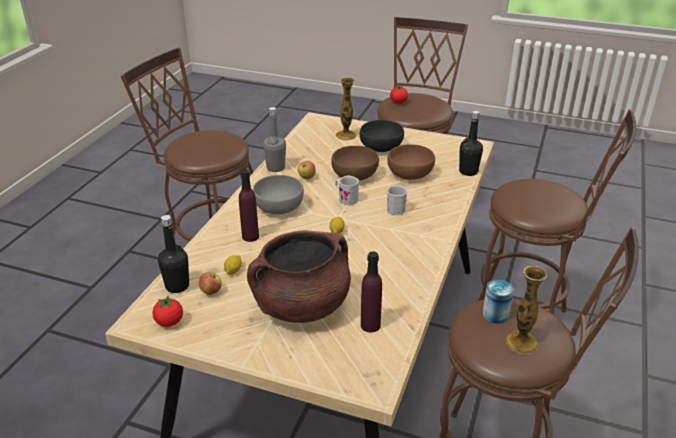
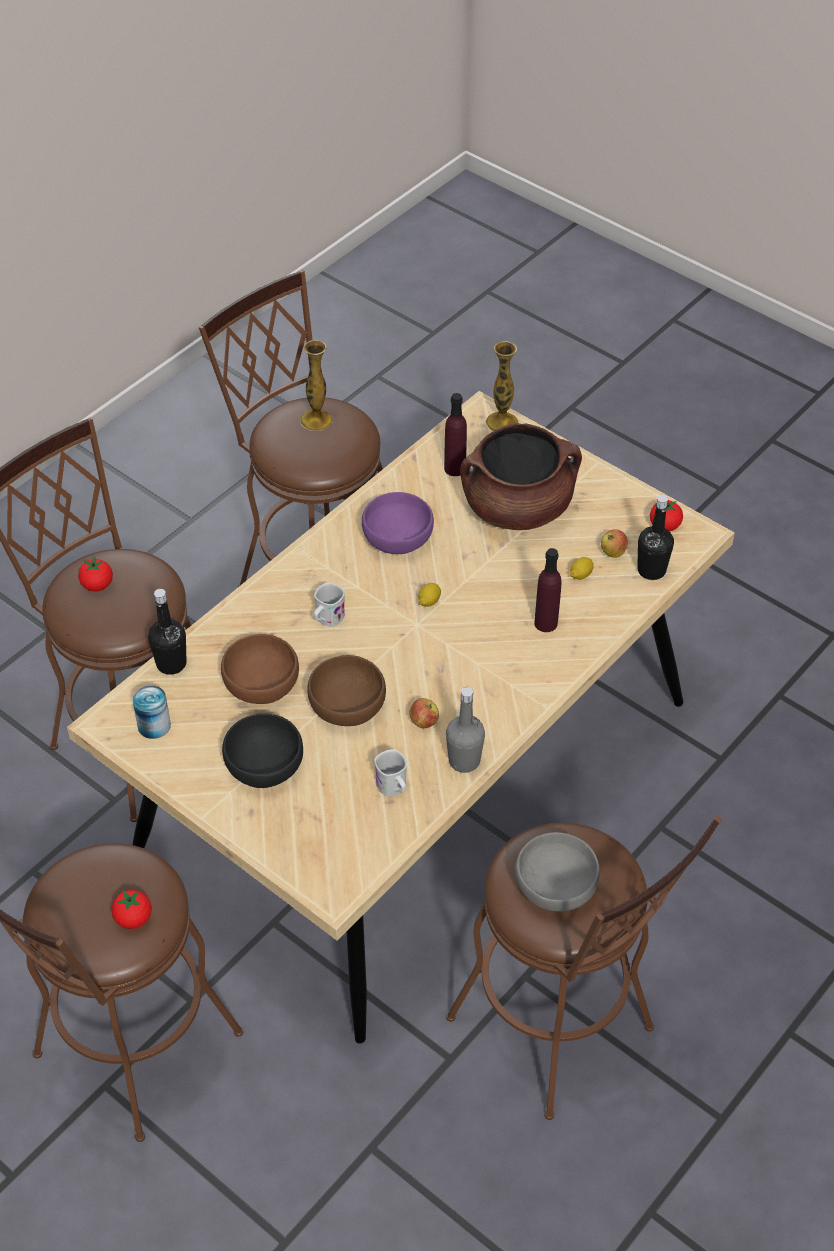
camera: 160 degrees left, 15 degrees up
(278, 207) = (490, 669): grey bowl -> grey bowl (556, 887)
(345, 135) = (305, 820): vase -> vase (502, 422)
(346, 199) = (388, 657): white mug -> white mug (393, 788)
(382, 262) = (398, 539): none -> purple bowl
(495, 314) = (317, 452): can -> can (154, 725)
(553, 198) = (97, 585): none -> tomato

